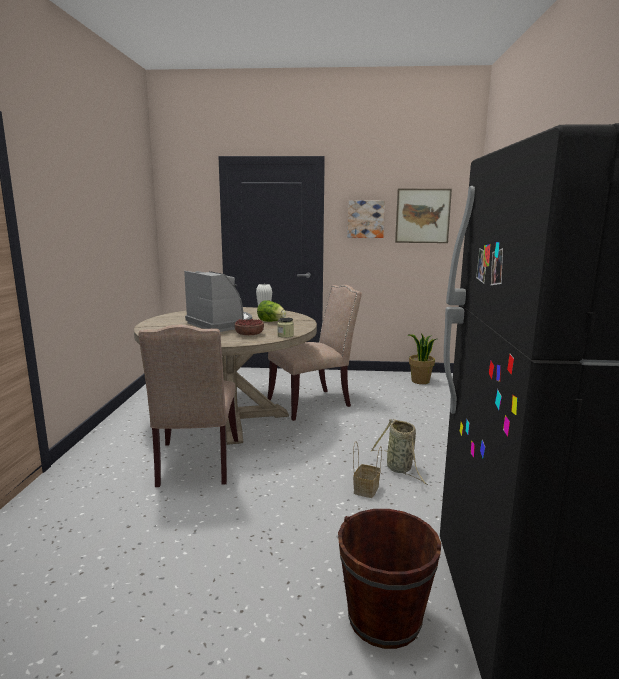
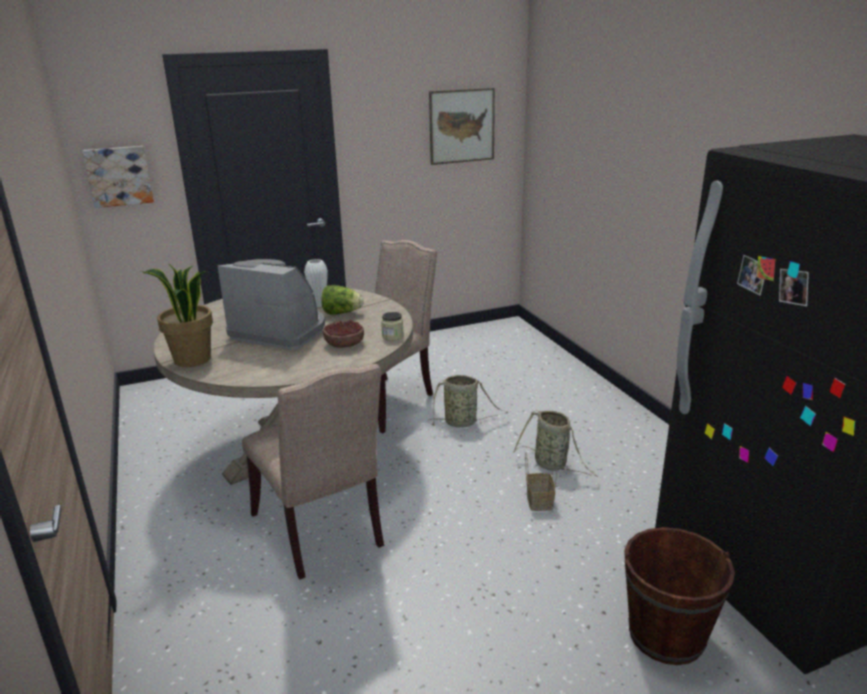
camera: 25 degrees left, 10 degrees up
(356, 427) = (463, 422): none -> basket
(365, 219) = (391, 136): picture -> picture (119, 176)
(420, 381) = (481, 338): potted plant -> potted plant (192, 360)

